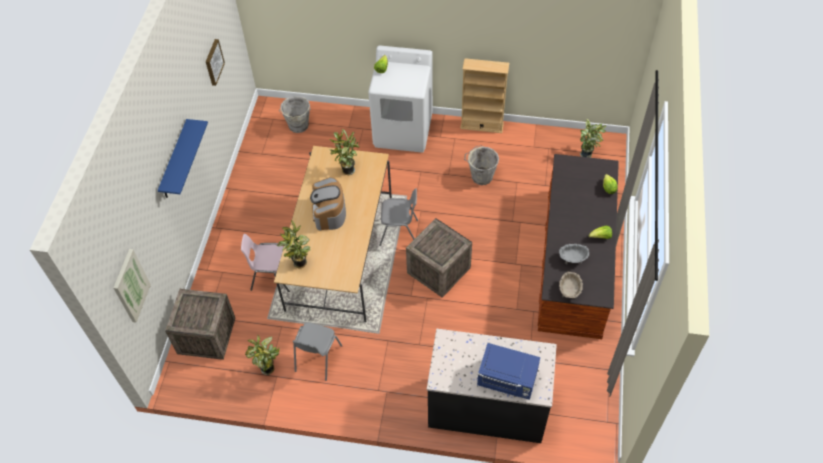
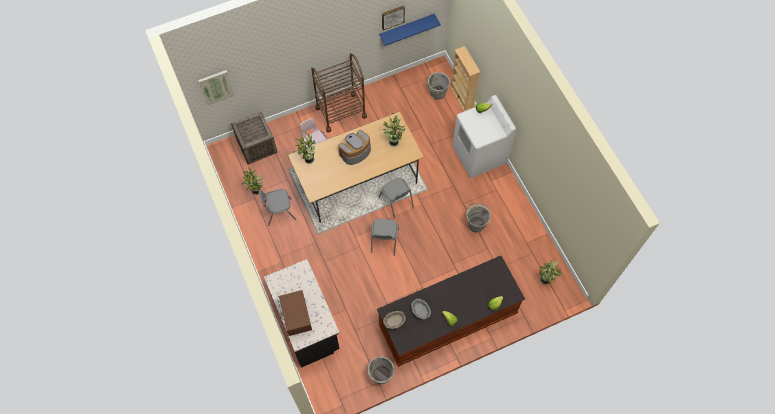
camera: 55 degrees right, 10 degrees up
(175, 161) = (306, 49): blue shelf -> blue shelf (406, 28)
(240, 224) = (341, 112): none -> brown cart
(438, 270) = (384, 241): crate -> grey chair
(482, 125) = (520, 200): beige bookcase -> beige bookcase (461, 97)
(507, 380) = (296, 317): blue microwave -> brown microwave
(603, 363) = (380, 376): none -> grey bucket

